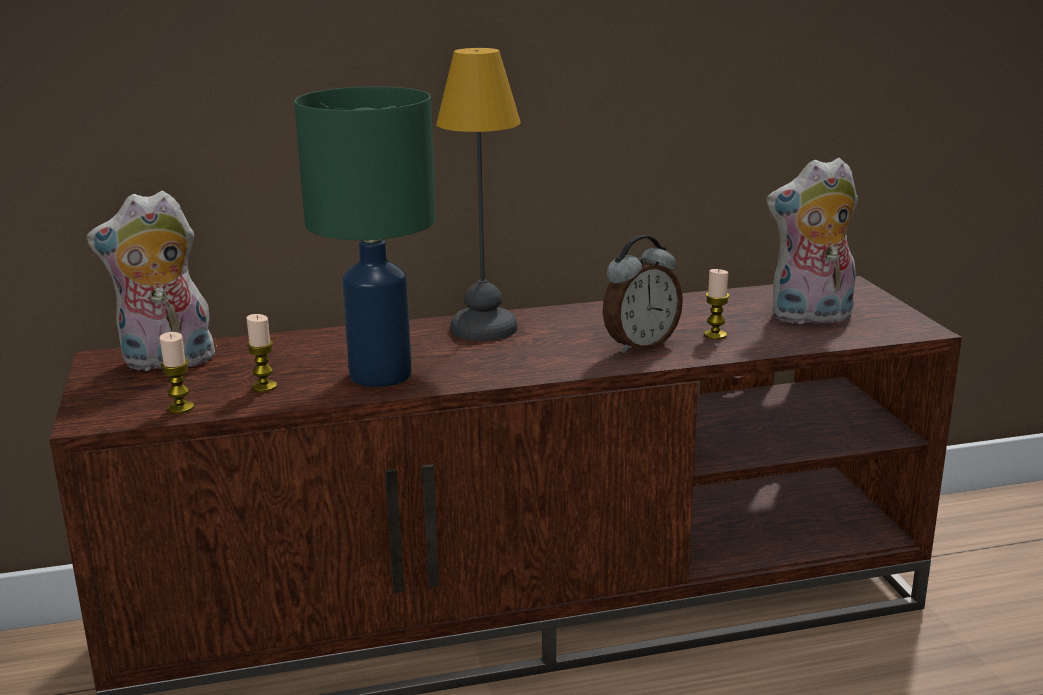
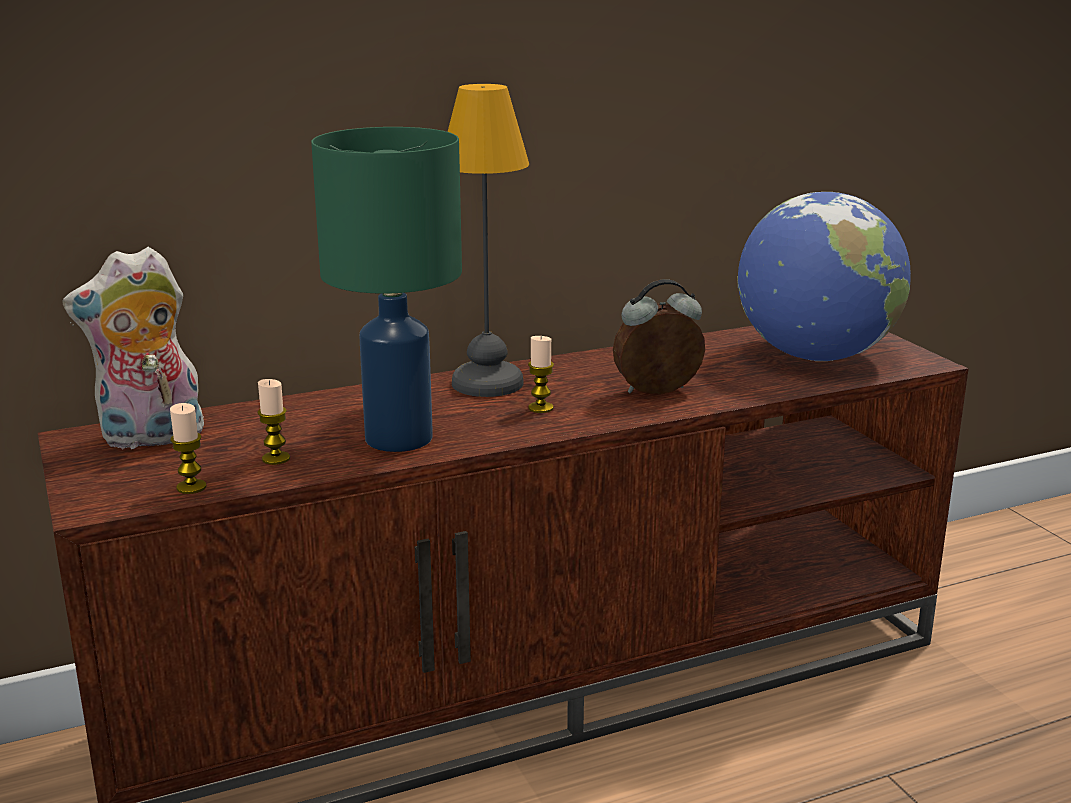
camera: 10 degrees left, 0 degrees up
(639, 345) = (658, 393): alarm clock -> alarm clock turned 150 degrees counterclockwise
(715, 335) = (729, 378): candle -> candle (540, 408)
(810, 318) = (815, 356): plush toy -> globe

